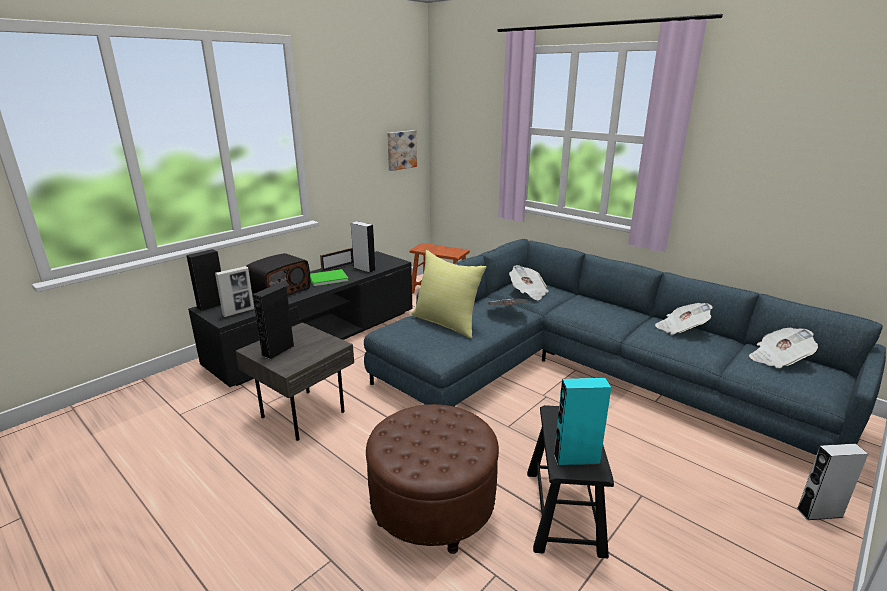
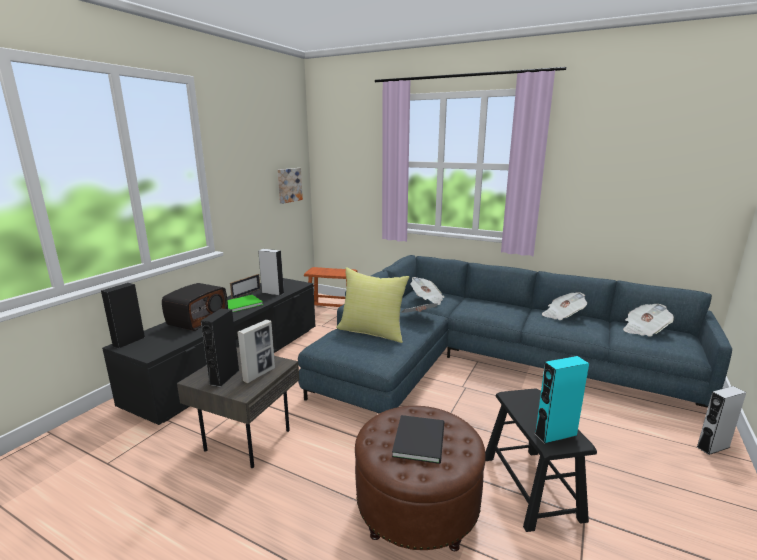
camera: 15 degrees left, 5 degrees down
(239, 312) = (162, 345): picture frame -> picture frame (259, 374)
(433, 438) = (421, 439): none -> black book

